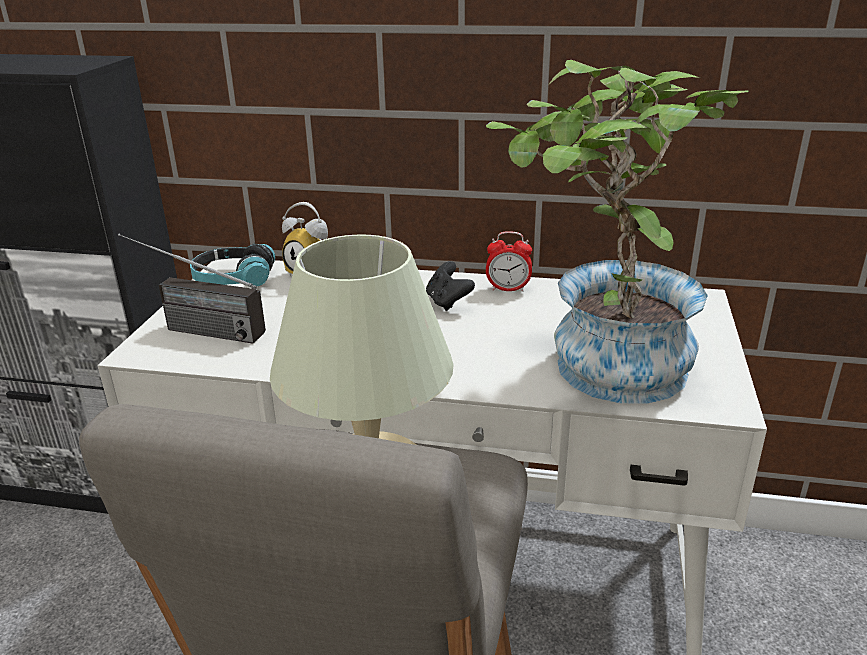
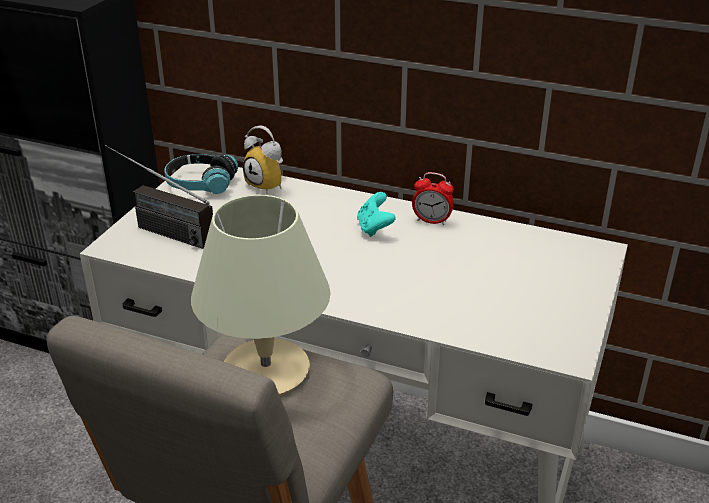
camera: 10 degrees right, 5 degrees up
(447, 302) = (374, 228): black game controller -> turquoise game controller
(599, 367) = (479, 307): potted plant -> none

